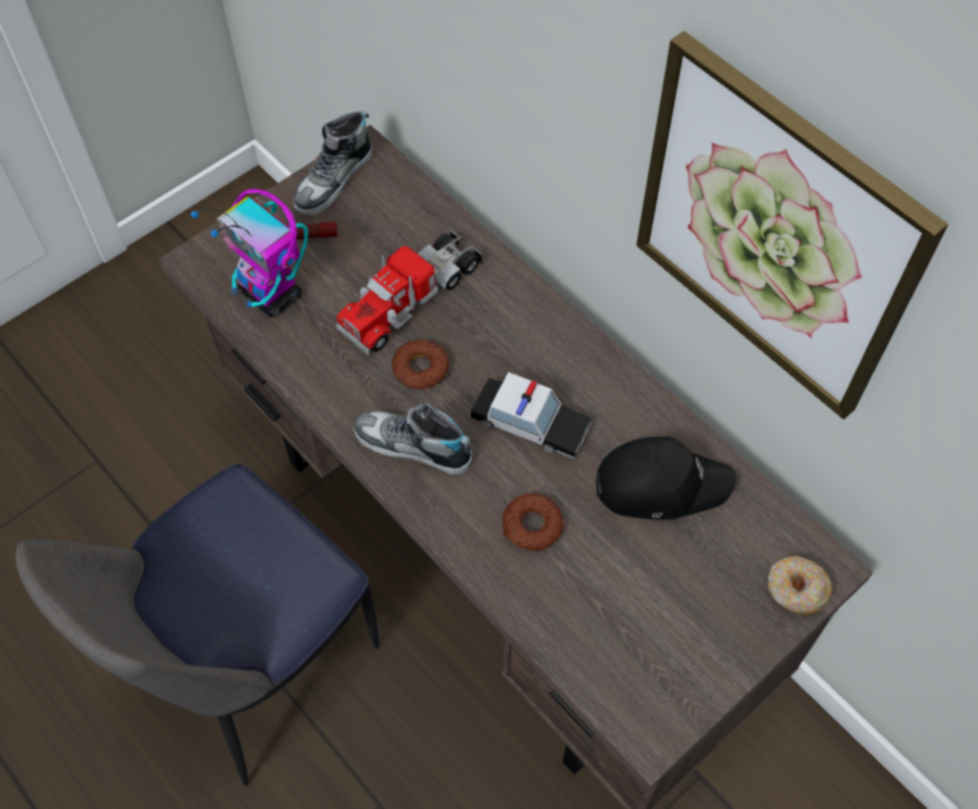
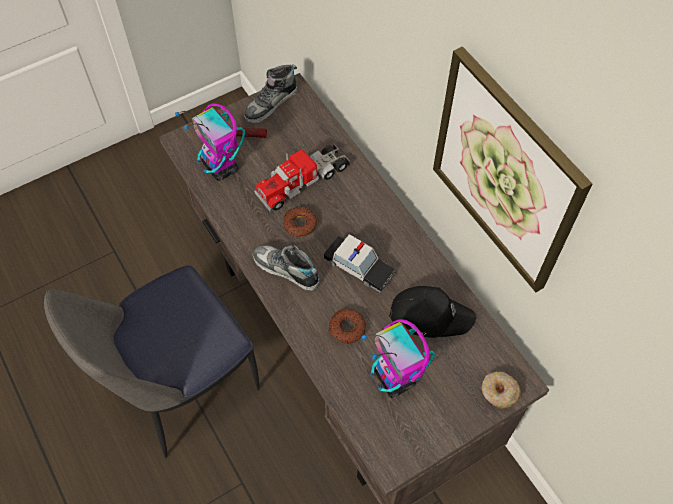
camera: 10 degrees right, 0 degrees up
(626, 597) = (395, 379): none -> toy robot

